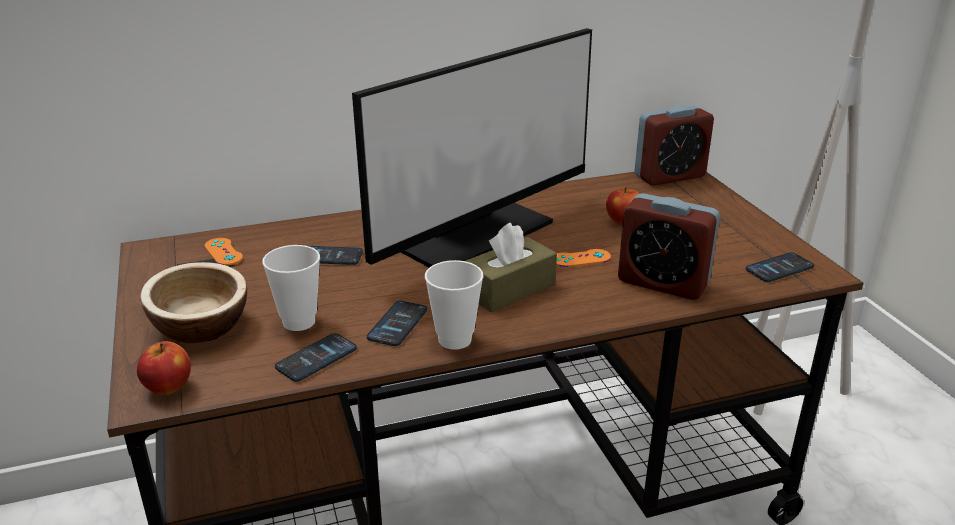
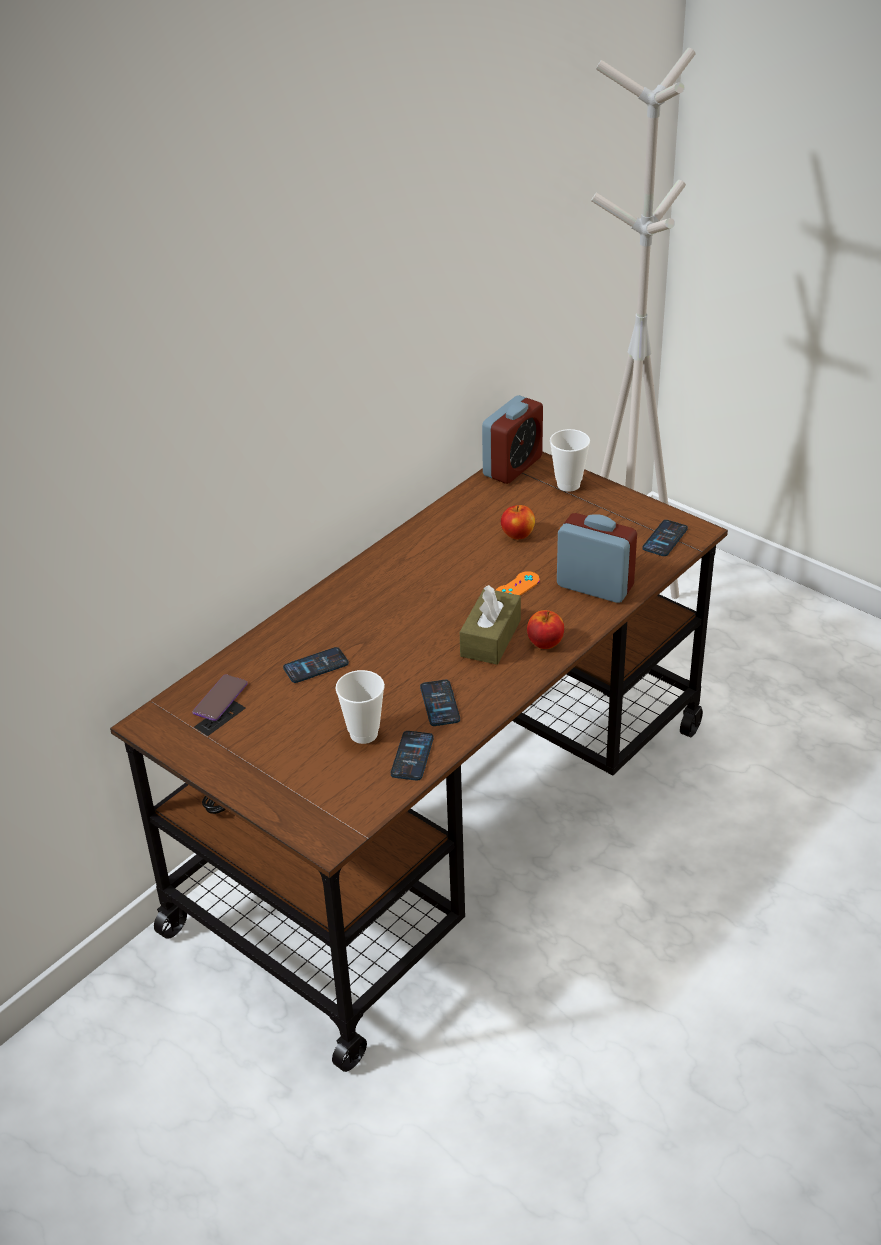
camera: 30 degrees left, 10 degrees up
(168, 387) = (333, 825): apple -> apple (545, 643)
(200, 326) = (292, 771): bowl -> none
(223, 252) = (220, 698): orange game controller -> phone
(455, 340) = (494, 698): cup -> cup (568, 485)
(471, 233) = (408, 595): monitor -> none
(662, 283) = (595, 586): alarm clock -> alarm clock turned 150 degrees counterclockwise

